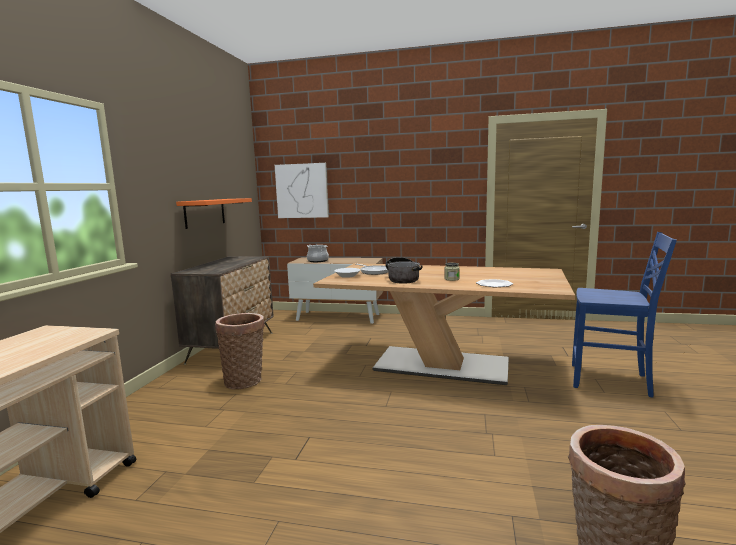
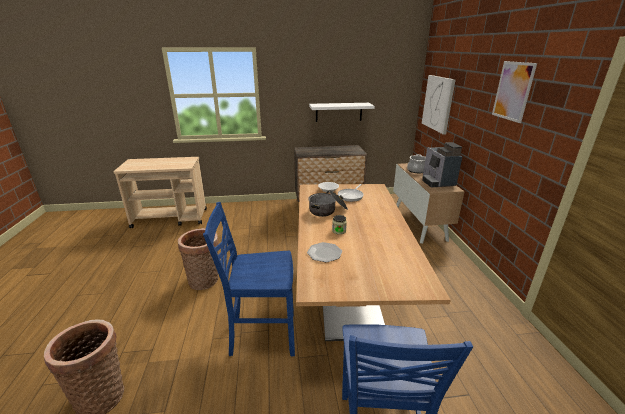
camera: 70 degrees right, 15 degrees up
(205, 213) = (338, 112): orange shelf -> white shelf
(245, 380) = (285, 222): basket -> basket (205, 281)
(353, 260) = (437, 182): none -> coffee machine
(411, 159) = (513, 91): none -> picture
(492, 419) = (261, 334): none -> blue chair

